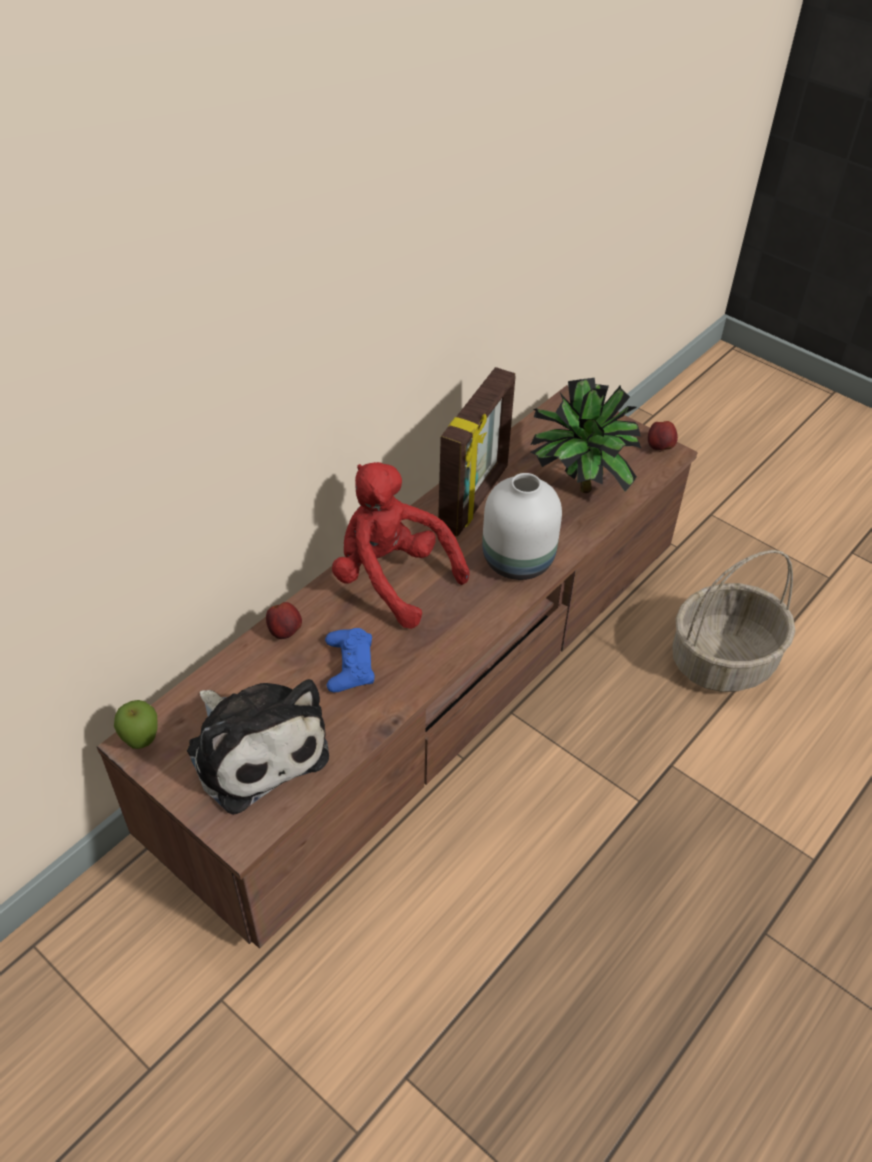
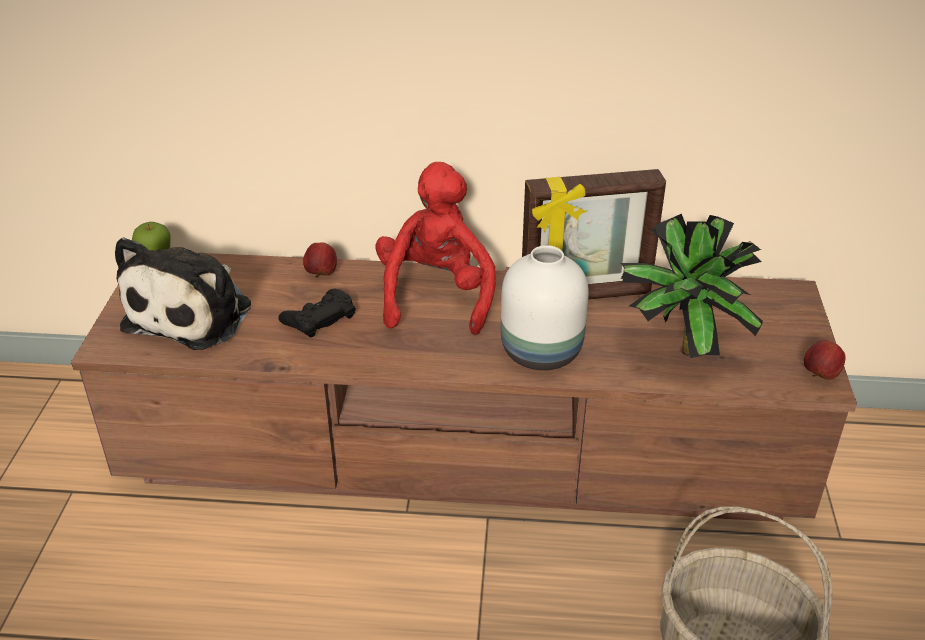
camera: 55 degrees right, 10 degrees down
(349, 665) = (319, 318): blue game controller -> black game controller

